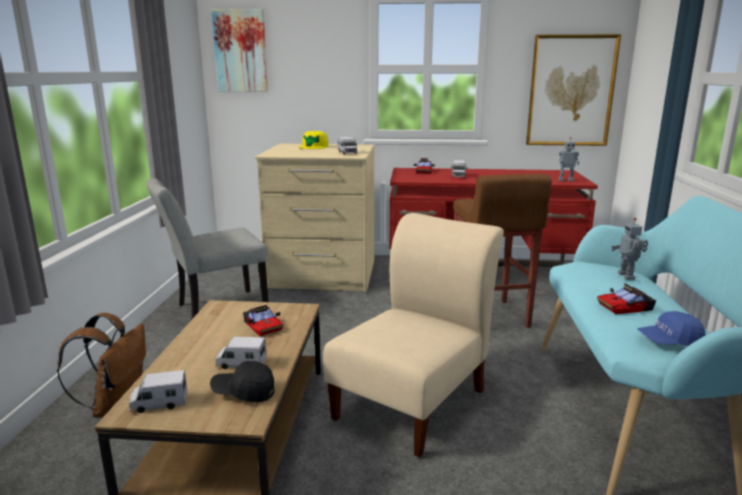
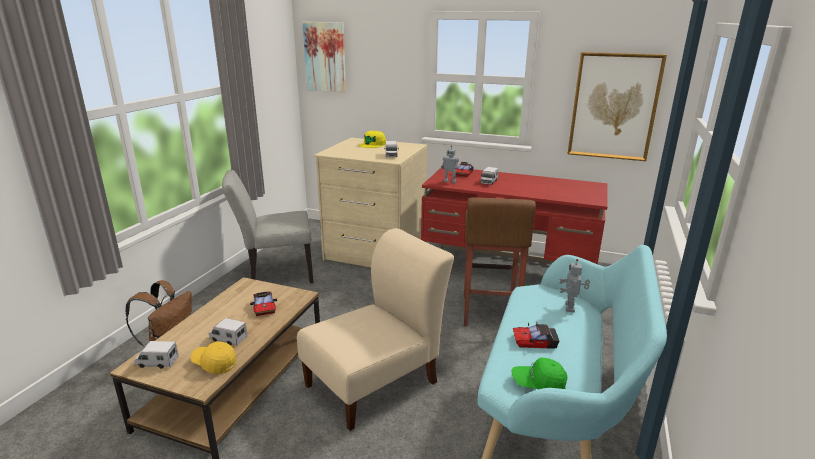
camera: 15 degrees right, 5 degrees up
(244, 392) = (214, 363): black cap -> yellow cap
(565, 180) = (582, 197): toy robot -> toy robot (450, 181)
(669, 342) = (538, 384): blue cap -> green cap

